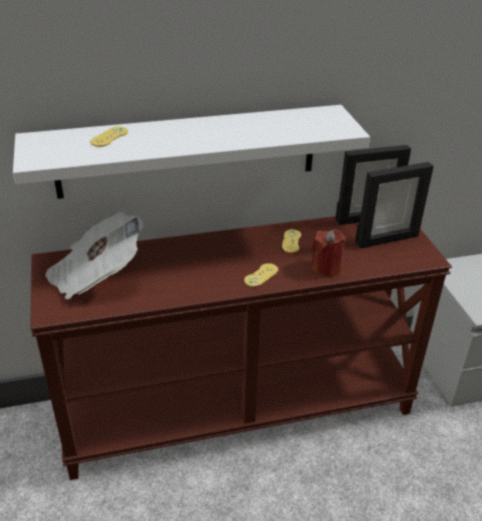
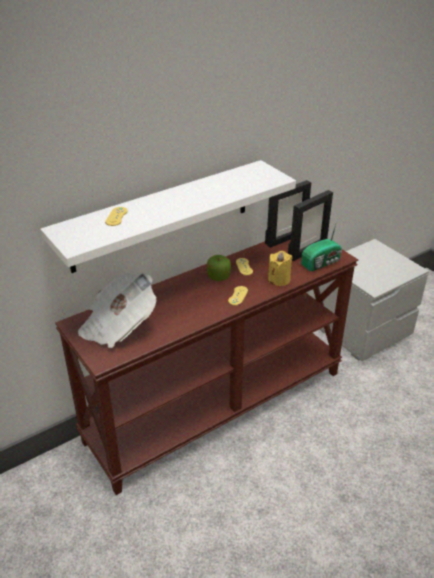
camera: 20 degrees left, 0 degrees up
(252, 246) = (218, 276): none -> apple
(326, 267) = (279, 279): red candle -> yellow candle
(397, 259) = (322, 263): none -> radio

